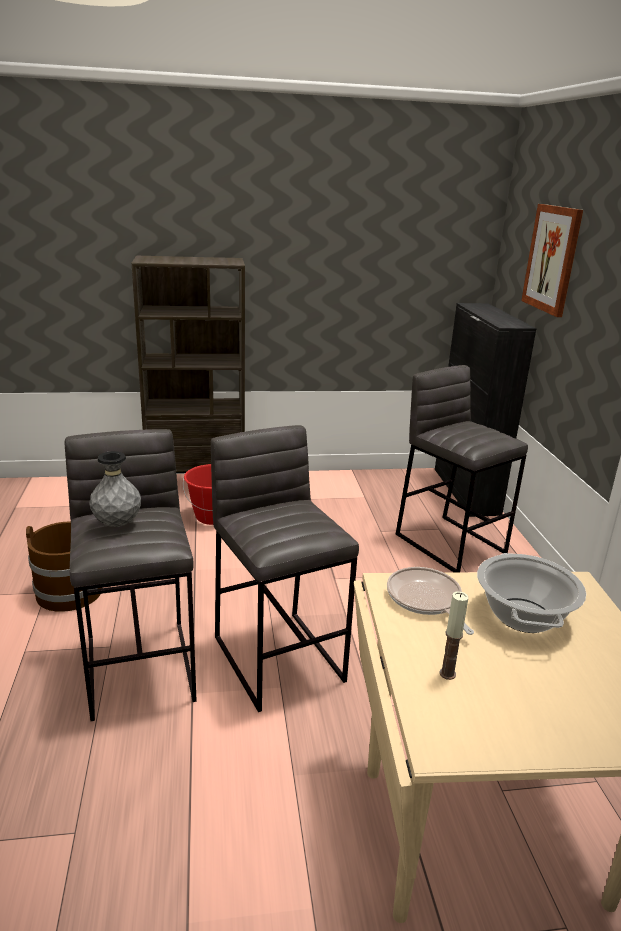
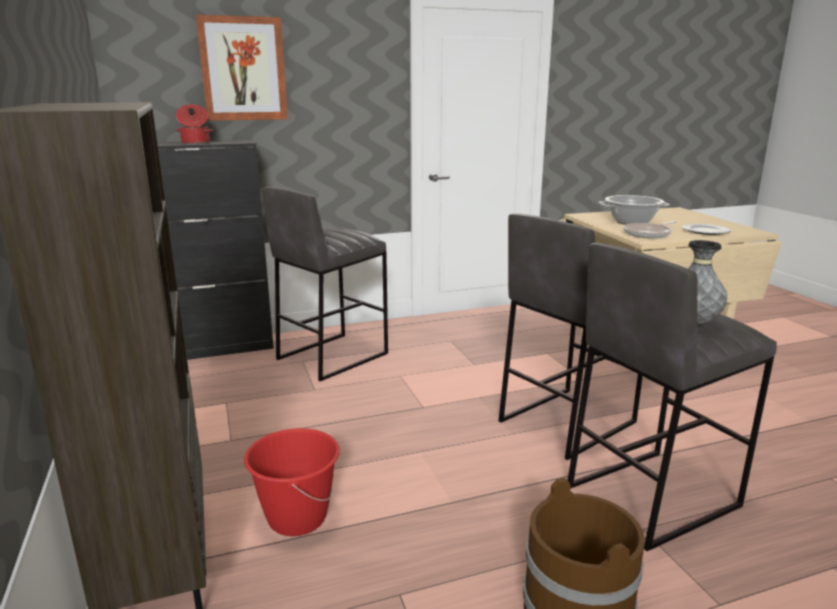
camera: 100 degrees left, 5 degrees down
(447, 673) = (705, 231): candle -> plate
(491, 315) = (195, 143): none -> cooking pot

